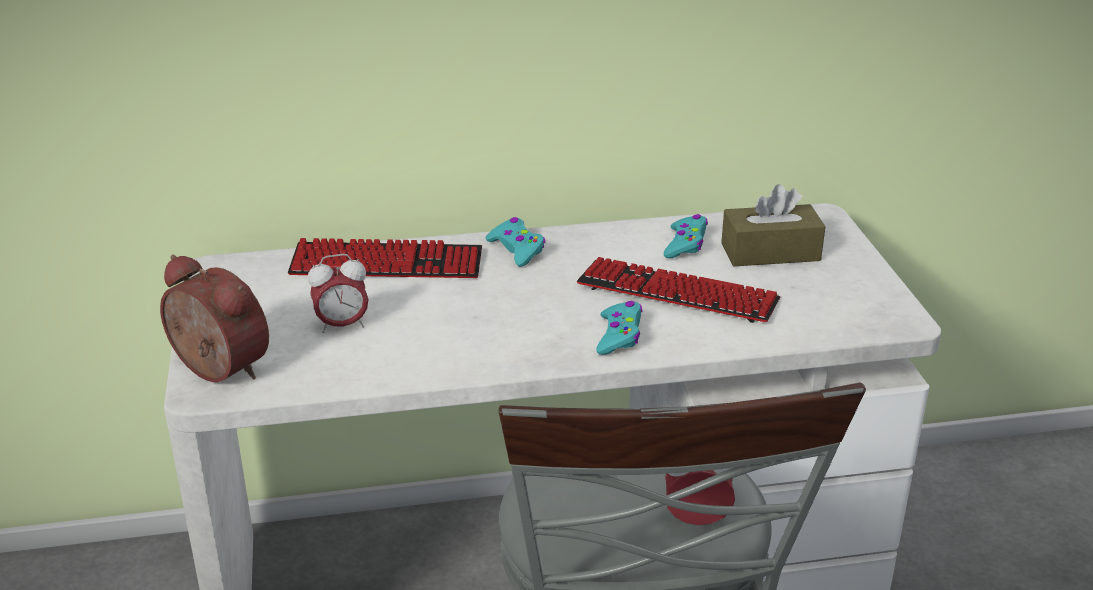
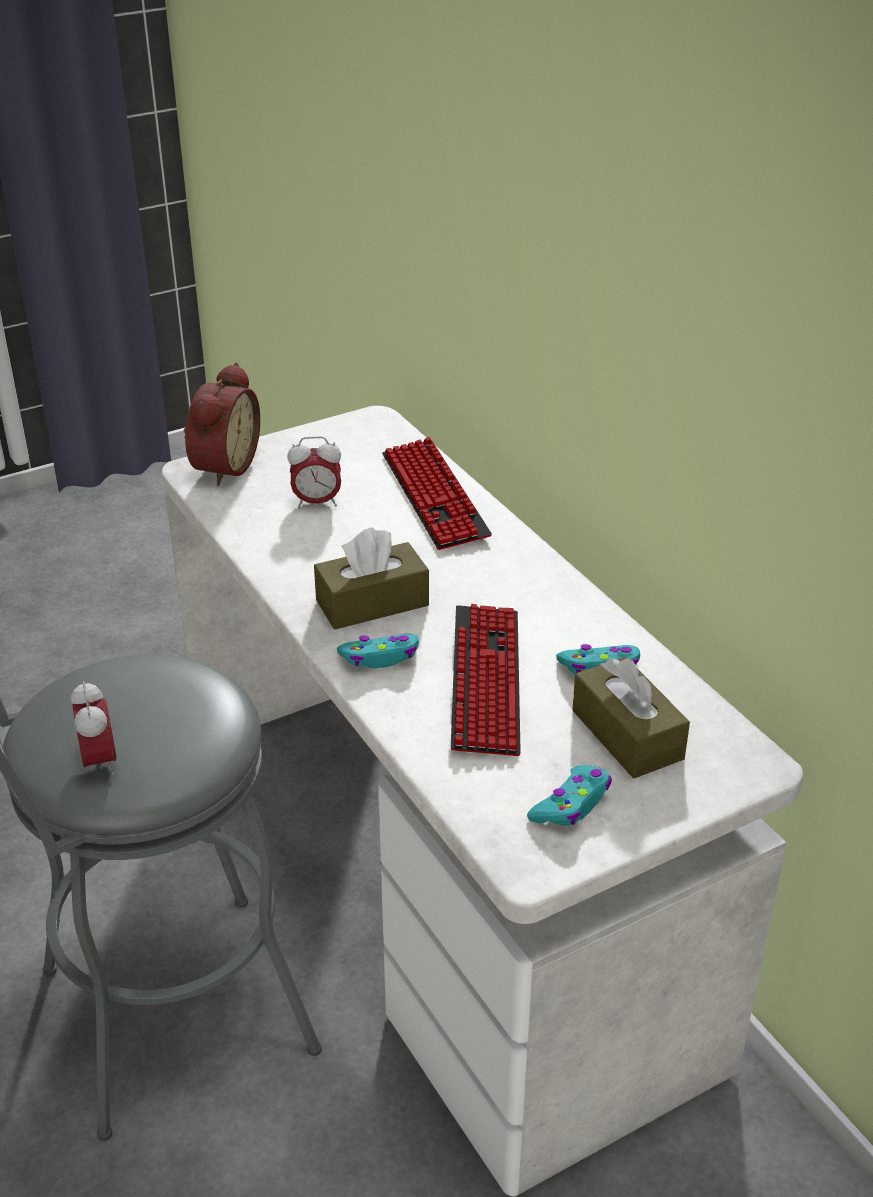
camera: 70 degrees right, 5 degrees up
(342, 325) = (317, 502): alarm clock -> alarm clock turned 60 degrees counterclockwise
(517, 249) = (511, 560): turquoise game controller -> turquoise game controller (571, 804)
(535, 325) = (372, 603): none -> brown tissue box

